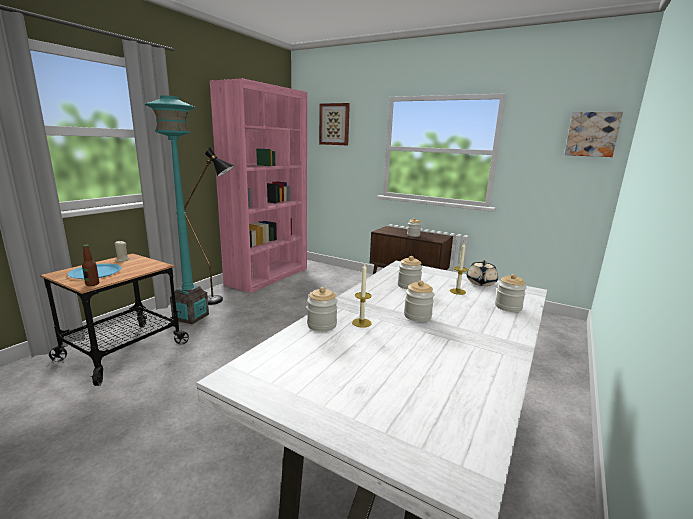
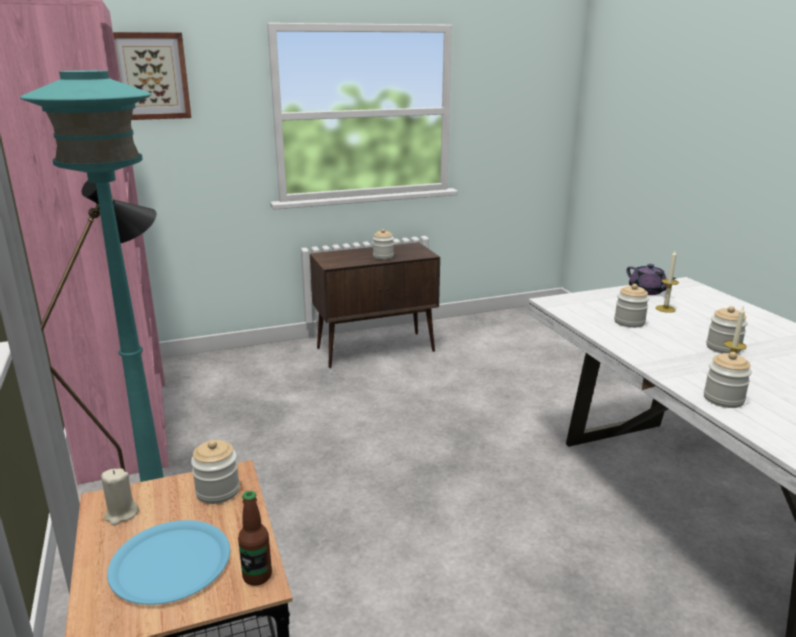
camera: 50 degrees left, 5 degrees up
(481, 283) = (647, 291): beige teapot -> purple teapot
(508, 307) = (722, 306): jar -> jar (218, 491)
(592, 134) = (548, 80): picture -> none

